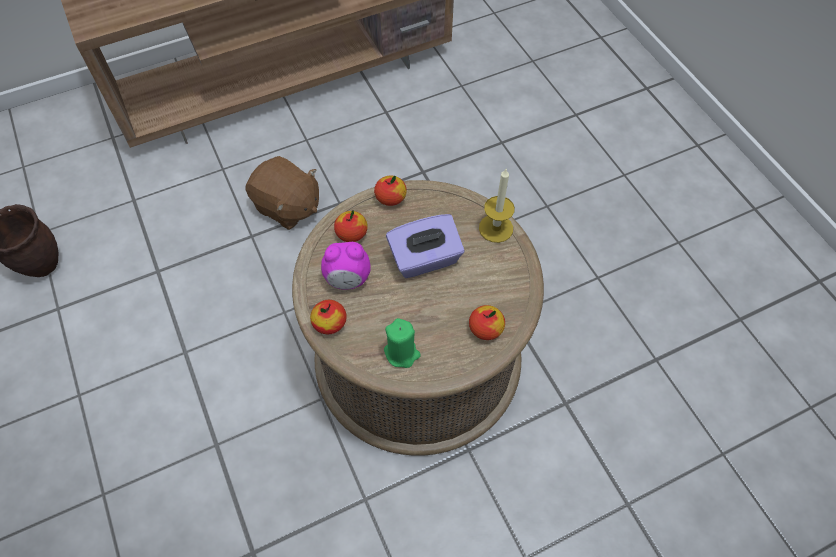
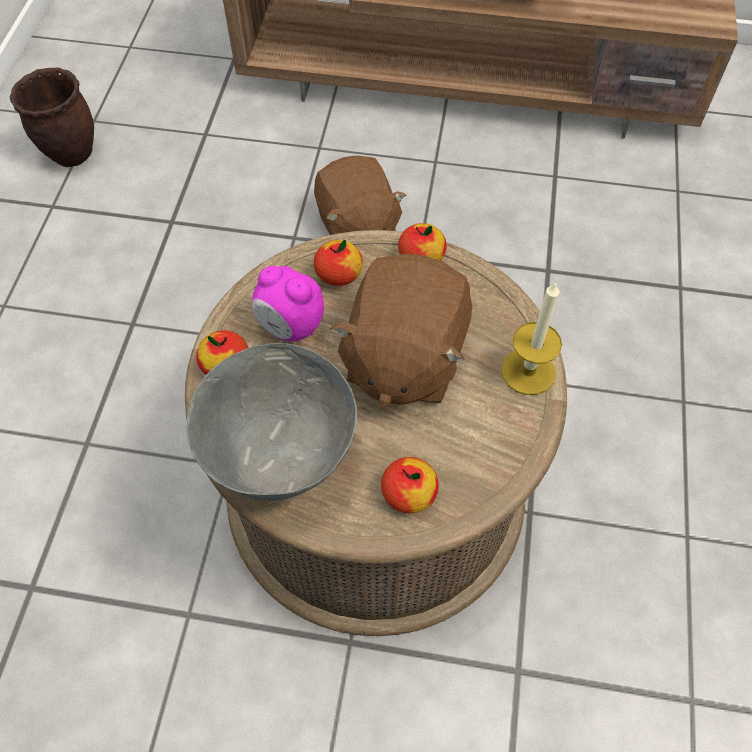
camera: 35 degrees right, 0 degrees up
(402, 353) = (279, 456): green candle -> grey bowl
(425, 259) = (403, 357): purple tissue box -> brown plush toy

